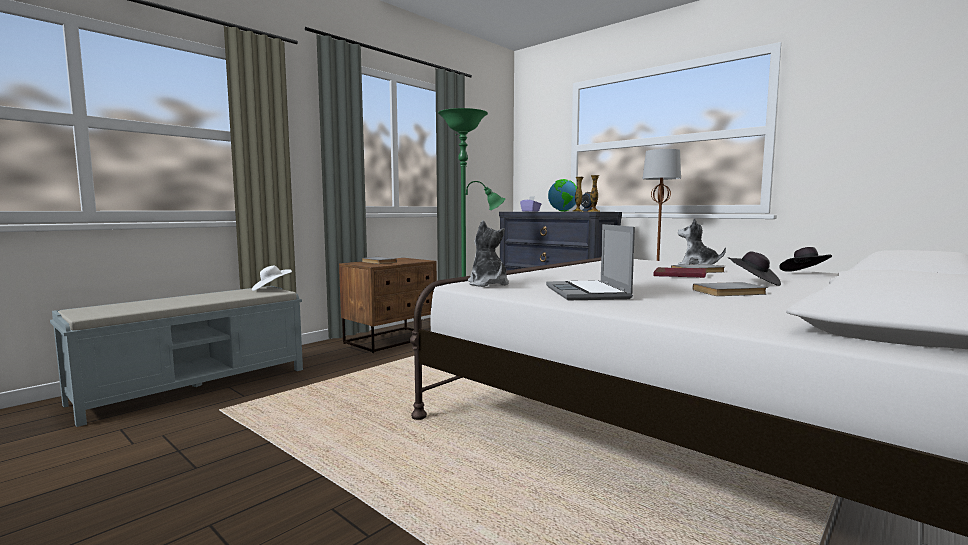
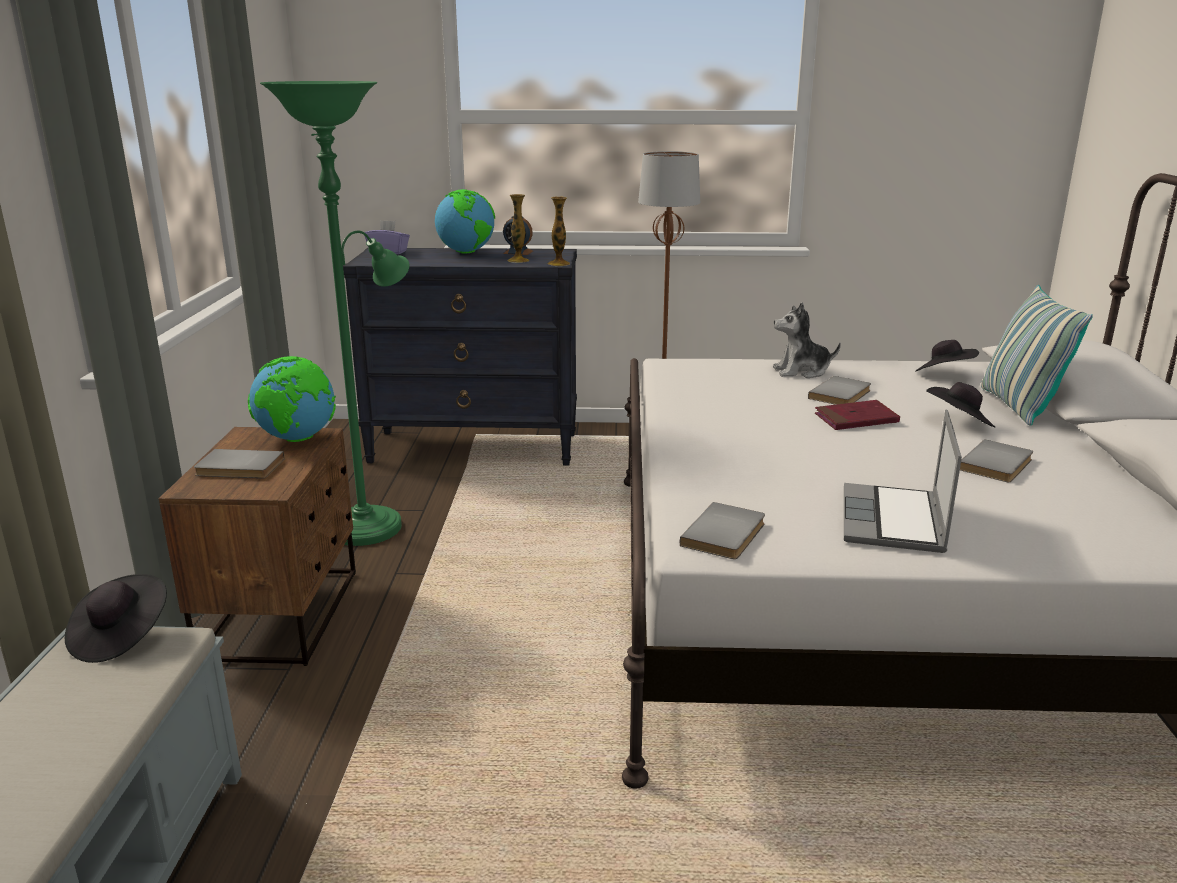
camera: 40 degrees left, 15 degrees up
(271, 289) = (120, 637): white hat -> black hat
(413, 260) = (297, 439): none -> globe
(488, 284) = (726, 535): plush toy -> grey book
(588, 293) = (894, 522): laptop -> laptop turned 60 degrees clockwise
(829, 284) = (1018, 406): none -> pillow

